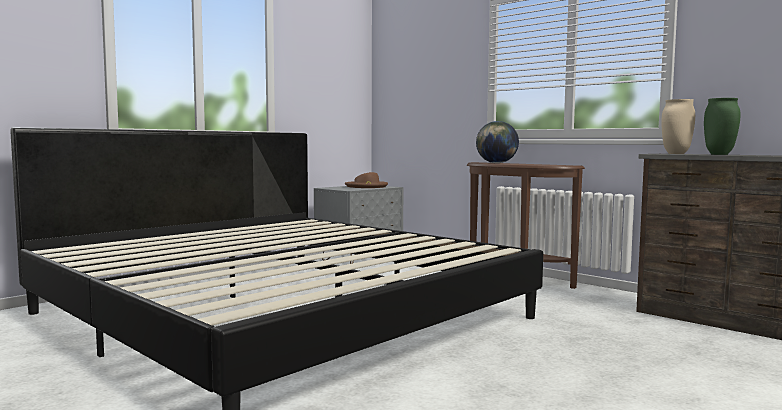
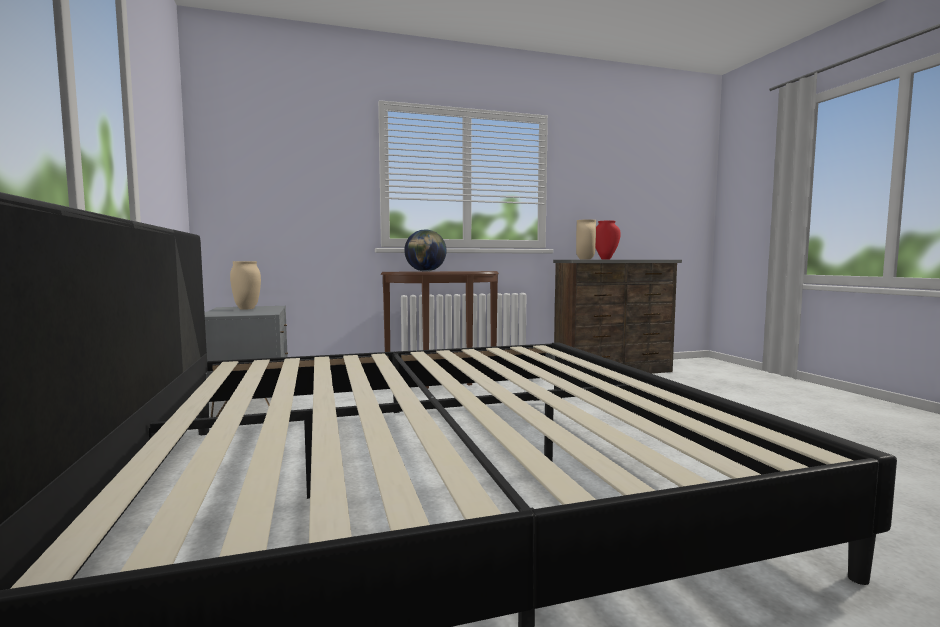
camera: 60 degrees left, 0 degrees up
(367, 186) = (247, 308): brown hat -> beige vase
(718, 154) = (605, 259): green vase -> red vase

